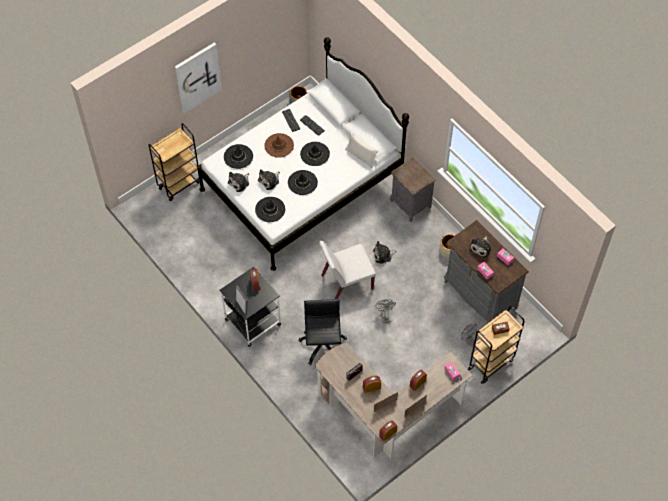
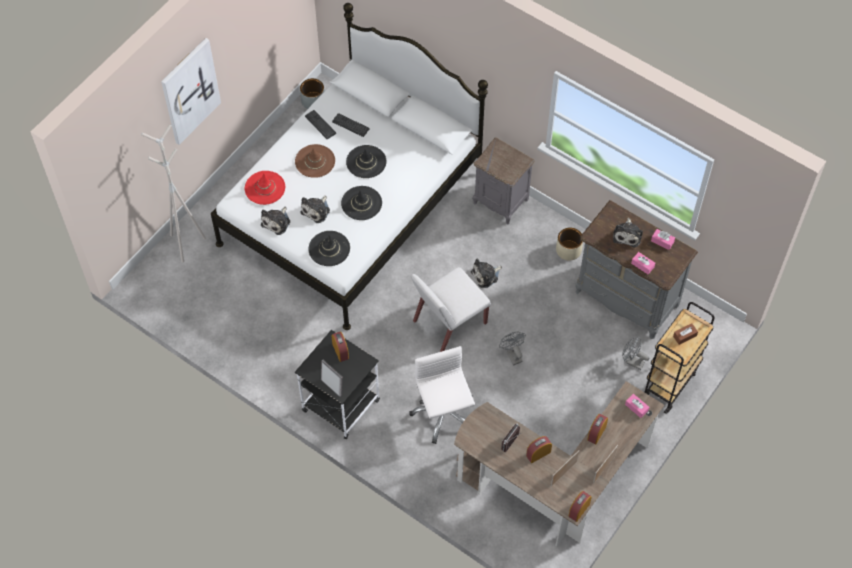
camera: 15 degrees left, 0 degrees up
(179, 184) = (186, 244): brown cart -> grey clothes rack
(238, 156) = (265, 188): black hat -> red hat
(322, 345) = (443, 414): black office chair -> white office chair
(361, 156) = (428, 151): white pillow -> none

